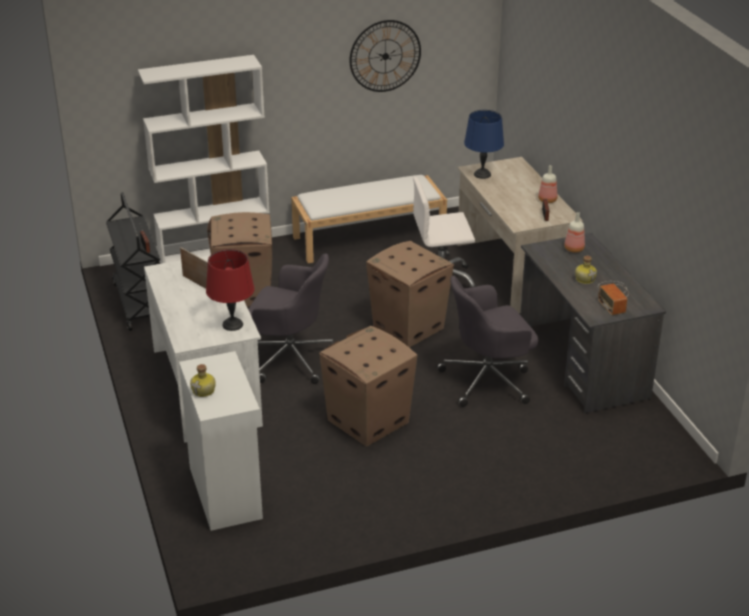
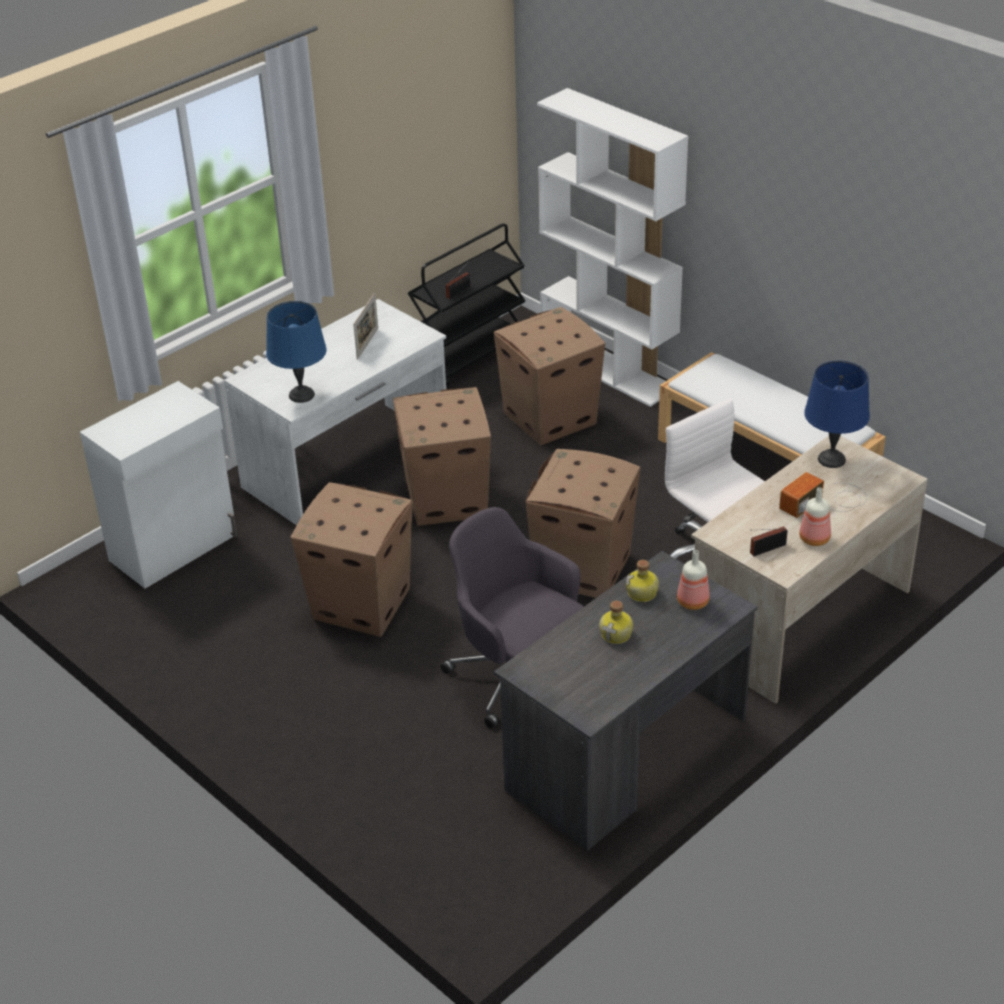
camera: 65 degrees right, 5 degrees up
(204, 390) = (133, 415): bottle -> bottle (642, 593)
(232, 325) = (301, 395): red table lamp -> blue table lamp
(290, 358) = (445, 500): grey office chair -> cardboard box
(385, 56) = (854, 228): wall clock -> none
(614, 297) = (589, 674): radio -> radio (826, 501)

